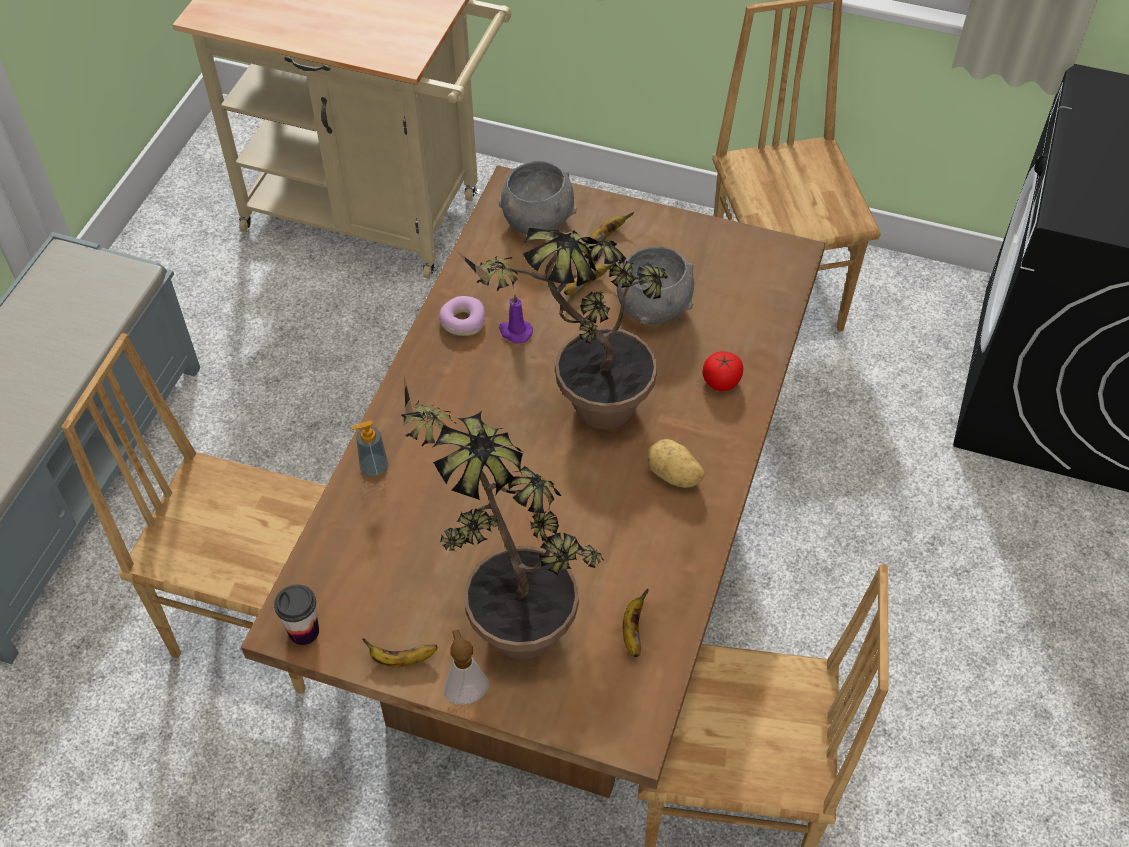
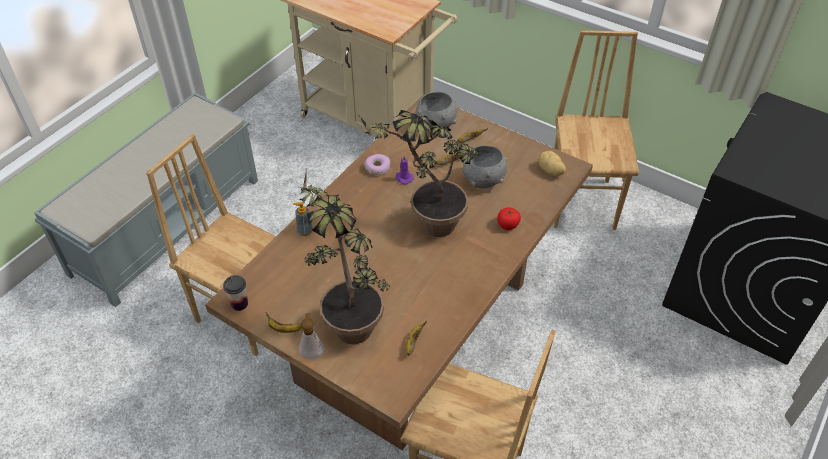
camera: 15 degrees right, 5 degrees down
(673, 476) = (464, 268): potato -> potato (550, 171)

